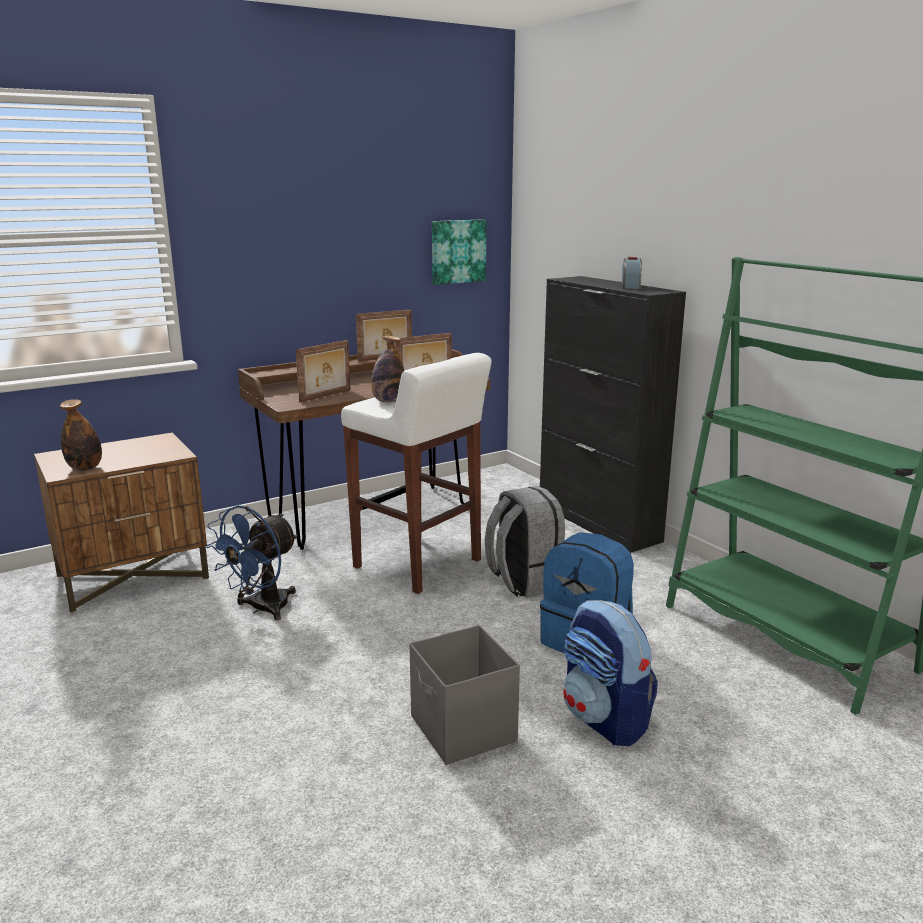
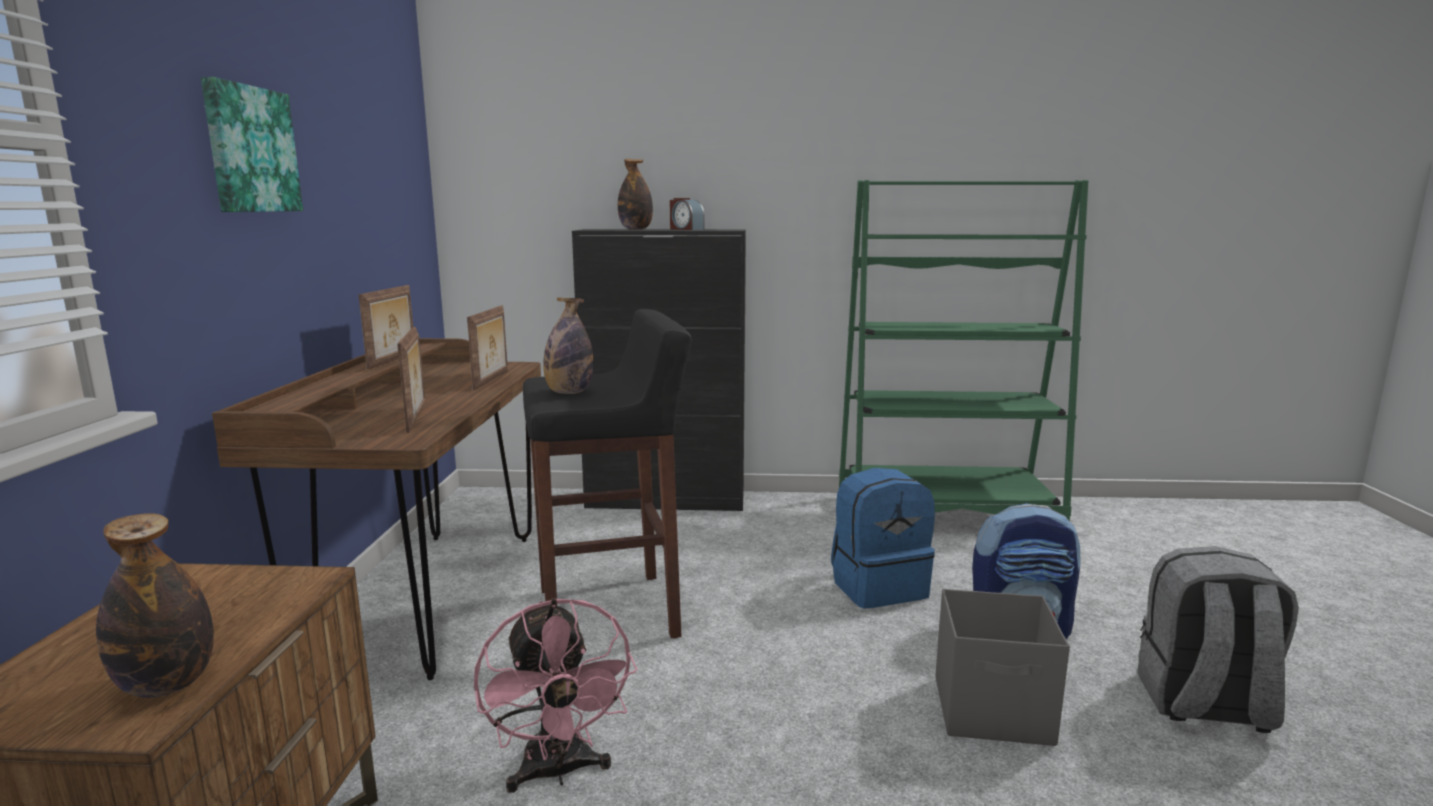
camera: 55 degrees left, 5 degrees down
(262, 609) = (558, 772): blue fan -> pink fan
(419, 564) = (610, 613): white stool -> black stool
(457, 251) = (400, 208): picture -> picture (250, 150)
(524, 581) = (731, 572): grey backpack -> grey backpack (1203, 705)
(594, 282) = (635, 229): none -> bottle

